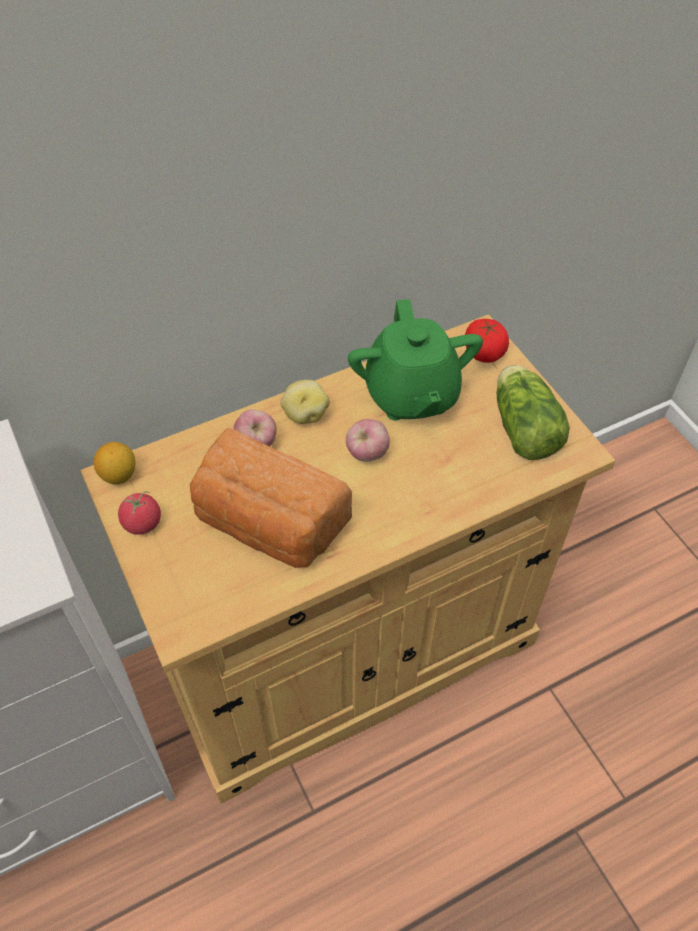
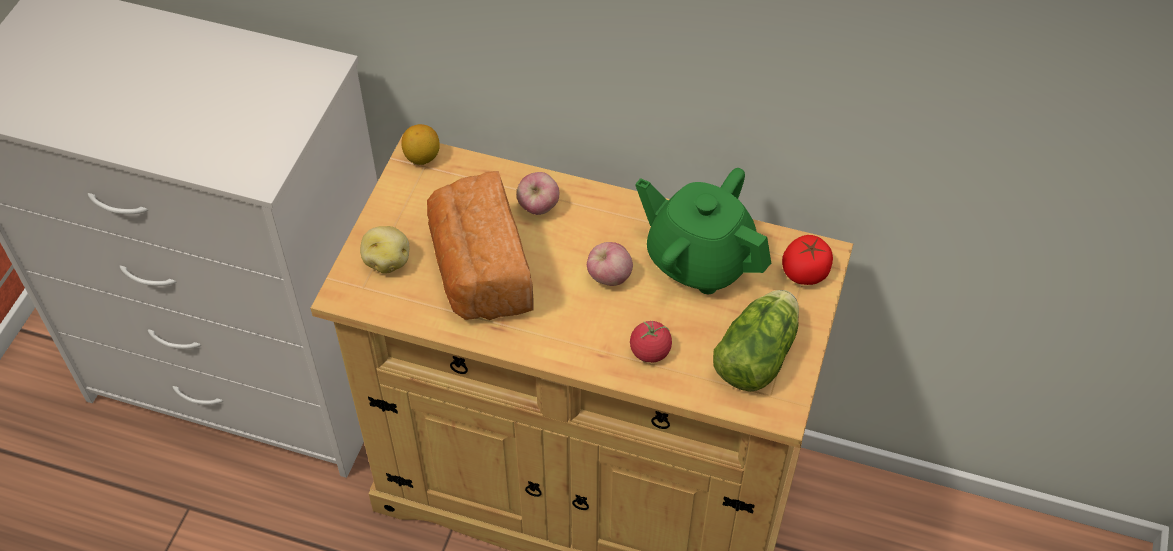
camera: 45 degrees right, 0 degrees up
(142, 523) = (400, 203): tomato -> tomato (650, 351)
(305, 414) = (600, 211): potato -> potato (387, 261)
(411, 395) = (699, 260): green teapot -> green teapot turned 90 degrees clockwise

